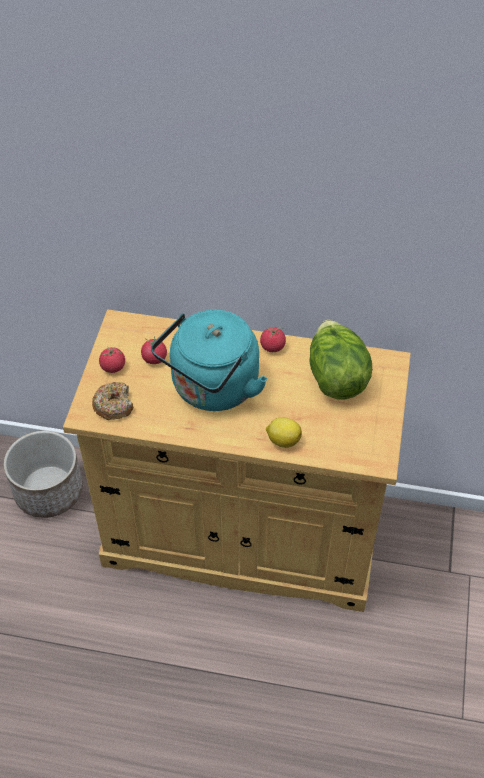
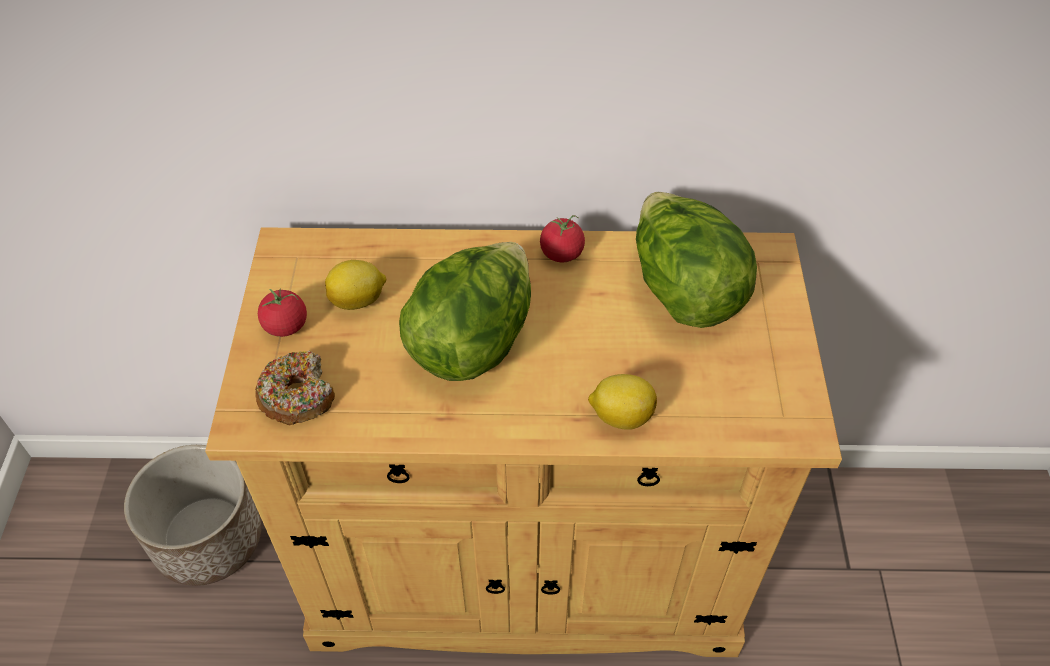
camera: 10 degrees left, 0 degrees up
(154, 358) = (359, 300): tomato -> lemon
(212, 389) = (472, 341): turquoise kettle -> lettuce

